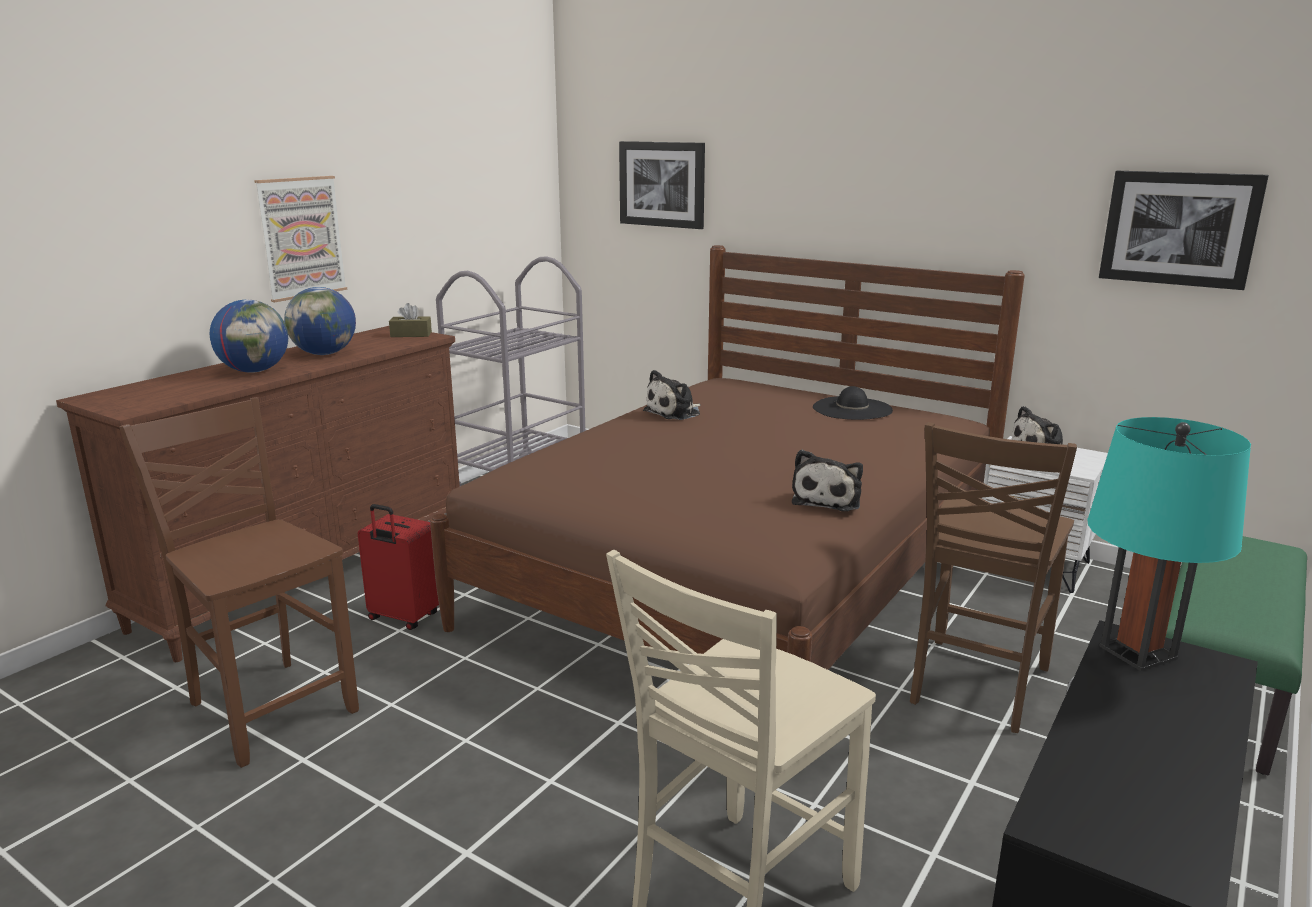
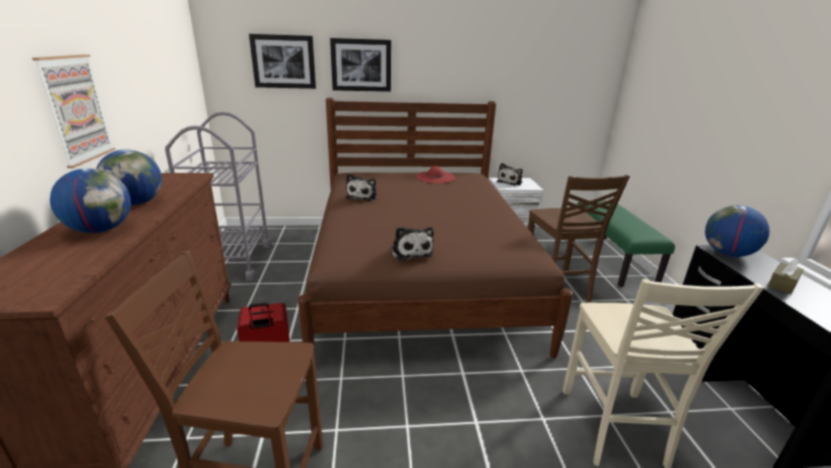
camera: 40 degrees left, 5 degrees up
(411, 334) = (177, 177): brown tissue box -> brown tissue box (782, 284)
(828, 499) = (505, 223): plush toy -> plush toy (411, 251)
(852, 409) = (435, 177): black hat -> red hat
(1138, 653) = (727, 254): turquoise table lamp -> globe
(1179, 228) = (554, 78): picture -> picture (361, 65)

